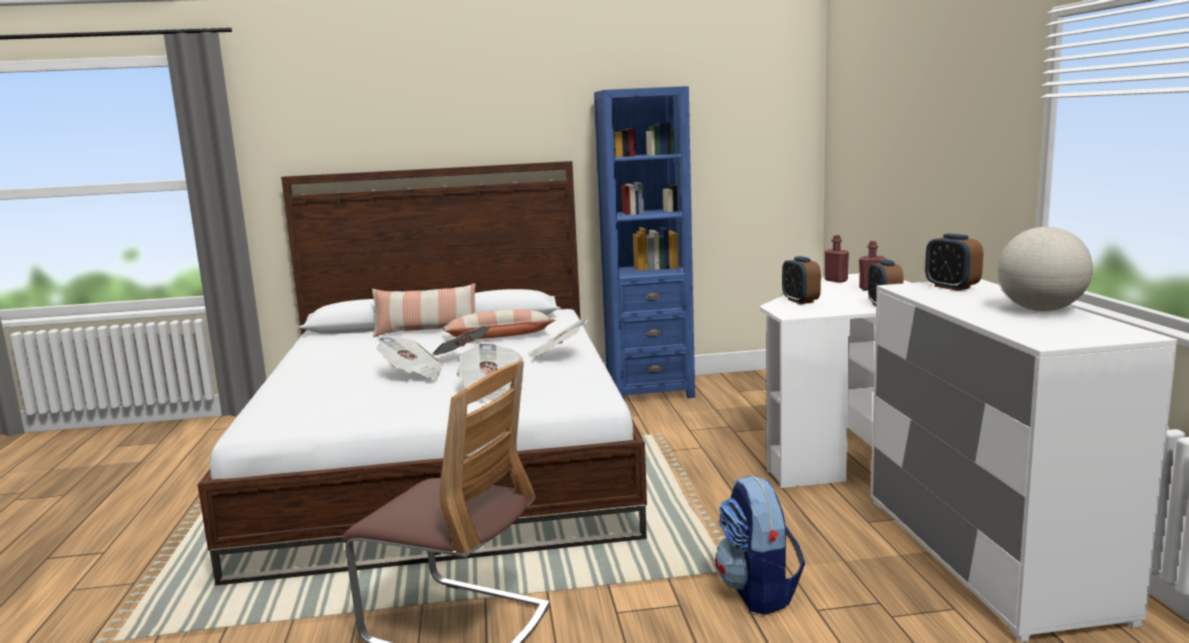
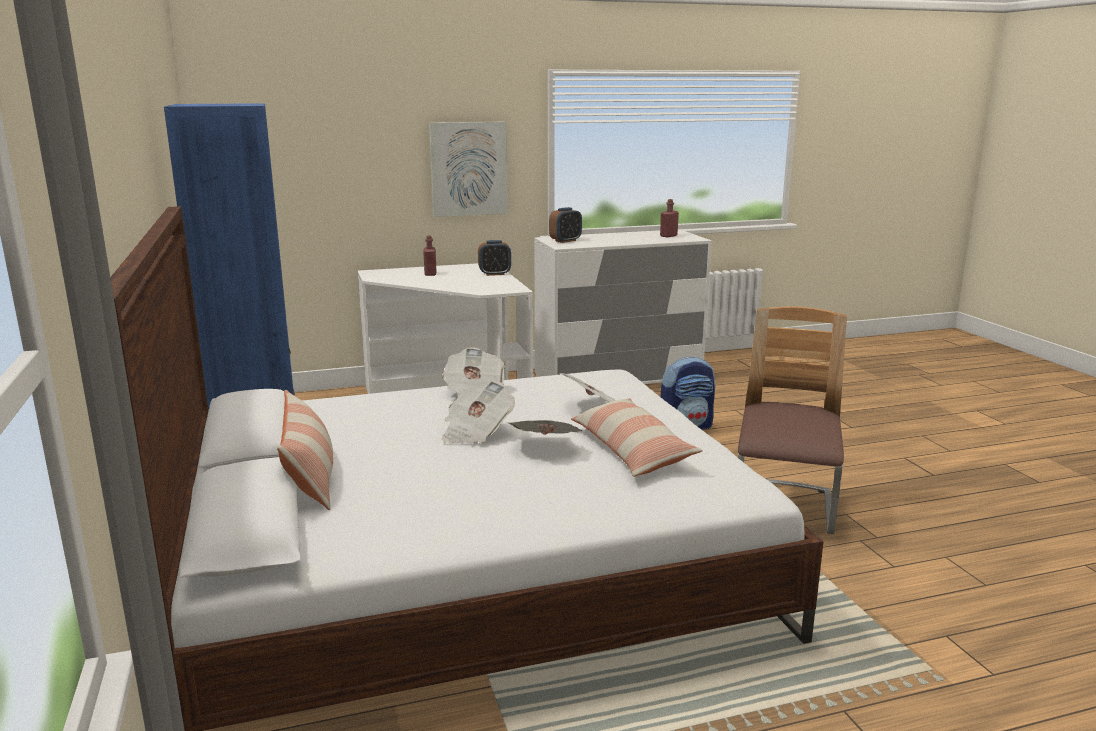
camera: 100 degrees left, 5 degrees up
(499, 337) = (375, 427): pillow -> pillow (631, 450)
(800, 301) = (468, 287): alarm clock -> none
(836, 280) = (389, 279): red bottle -> red bottle (668, 236)
(966, 165) = (468, 169): none -> picture
(1041, 310) = (628, 235): globe -> none

